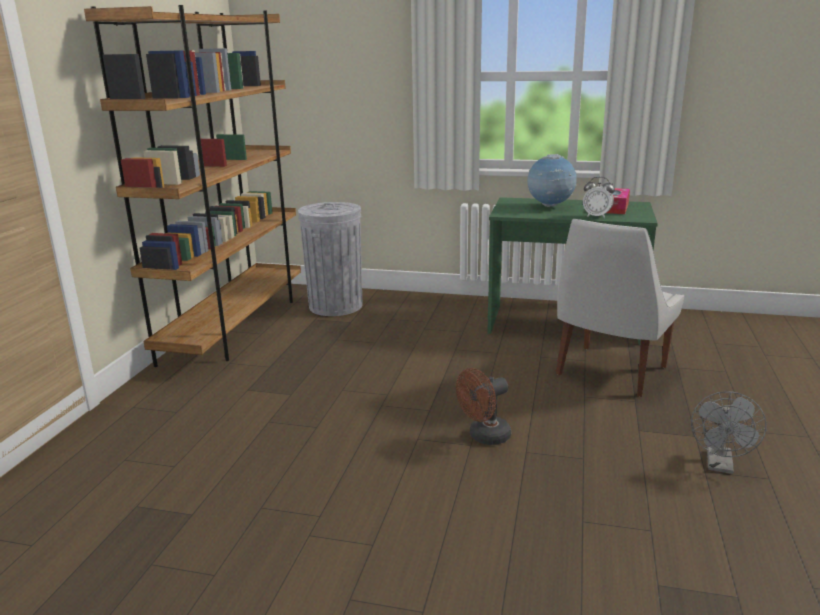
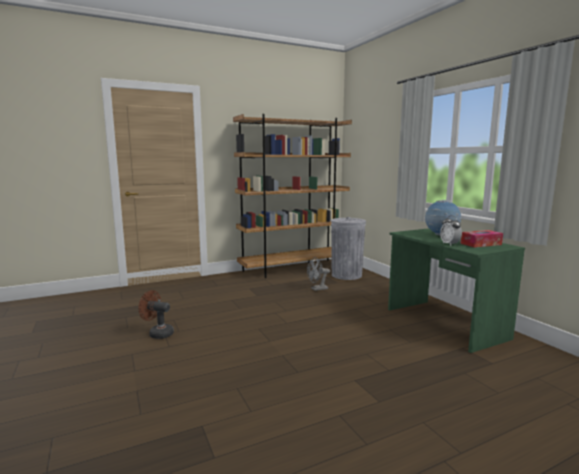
camera: 50 degrees right, 10 degrees down
(484, 437) = (281, 341): brown fan -> brown fan (158, 333)
(609, 372) = (410, 352): white chair -> none
(720, 465) = (355, 419): grey fan -> grey fan (317, 289)

